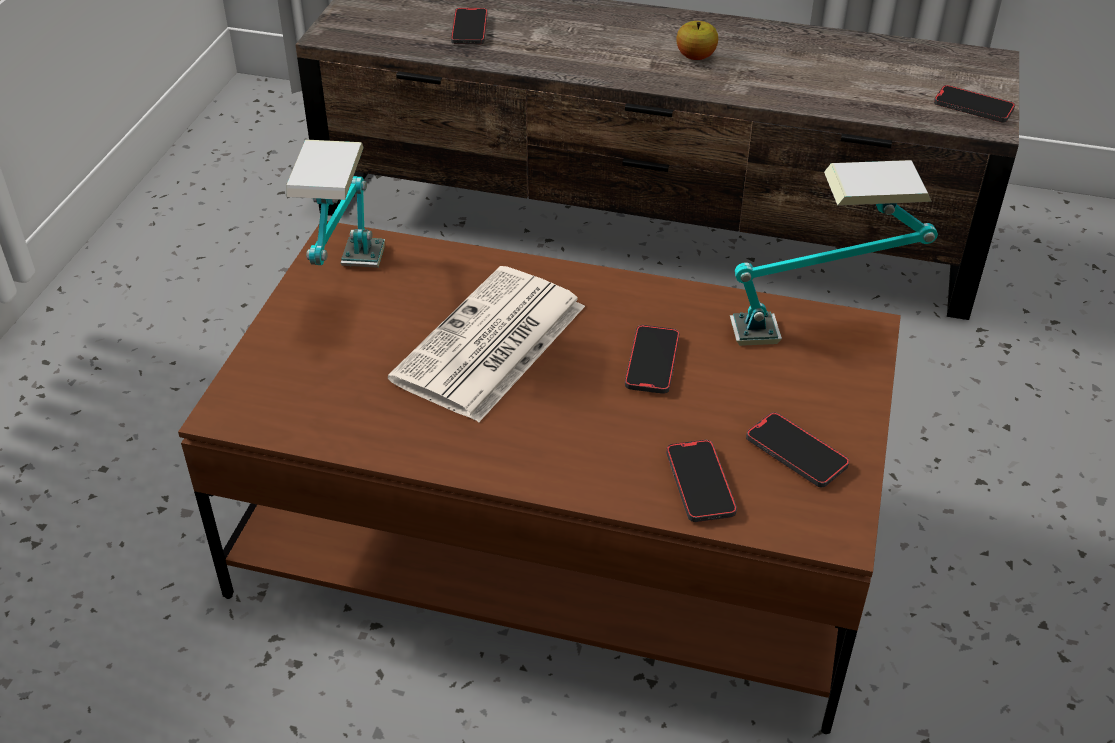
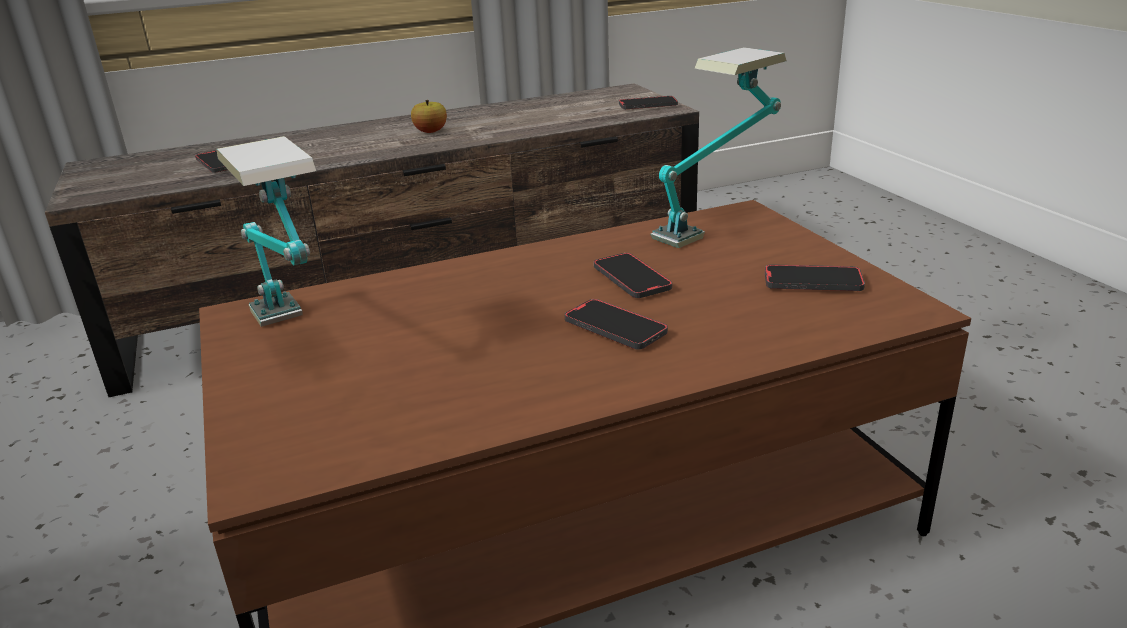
camera: 35 degrees left, 15 degrees down
(490, 346) = (482, 321): newspaper -> none
(700, 483) = (780, 326): phone -> phone (615, 328)

